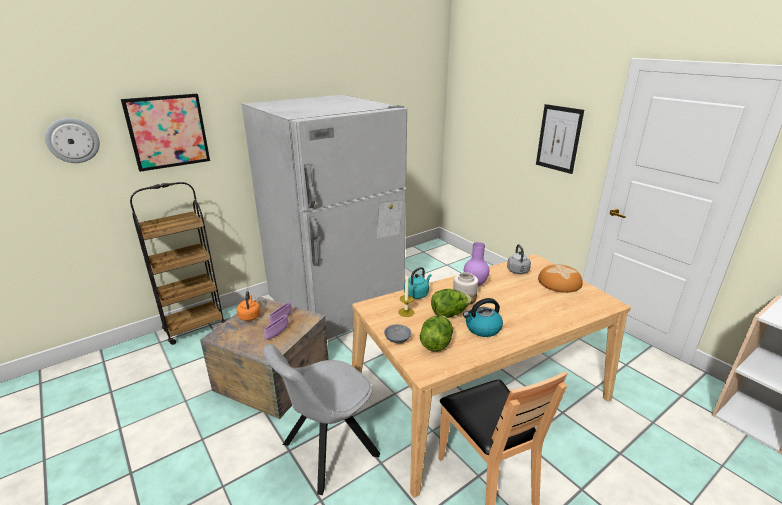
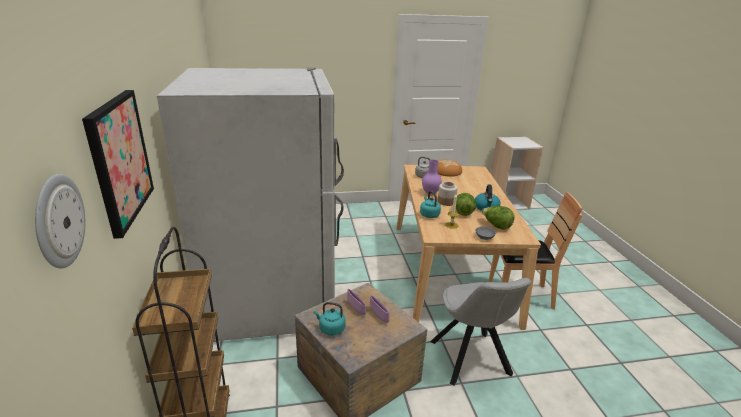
camera: 65 degrees left, 0 degrees up
(249, 316) = (330, 328): orange kettle -> turquoise kettle
(558, 138) = (352, 79): picture -> none

